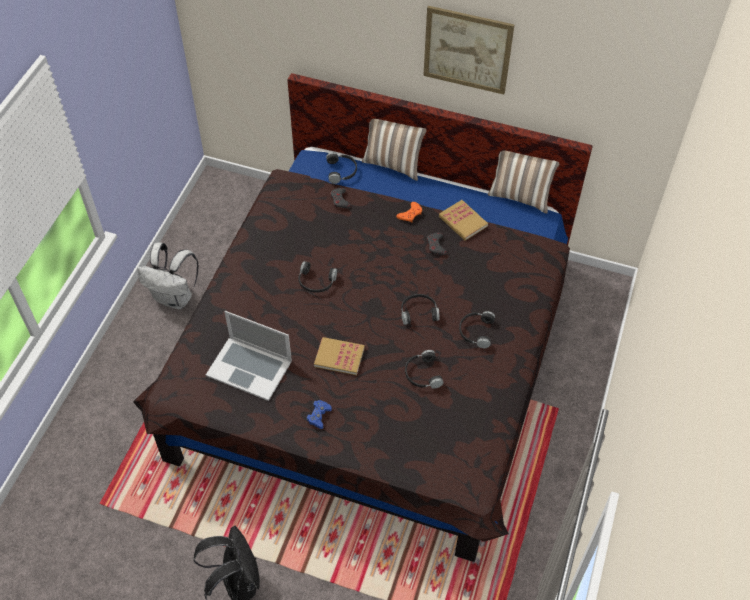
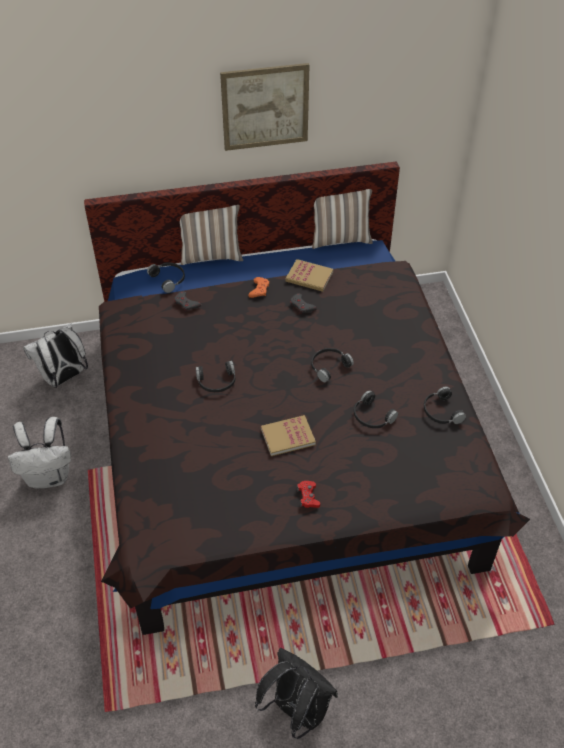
camera: 30 degrees left, 5 degrees down
(237, 218) = (64, 378): none -> white backpack
(249, 368) = (210, 486): laptop -> none
(319, 416) = (308, 497): blue game controller -> red game controller
(475, 331) = (389, 361): black headphones -> black headphones (440, 412)

